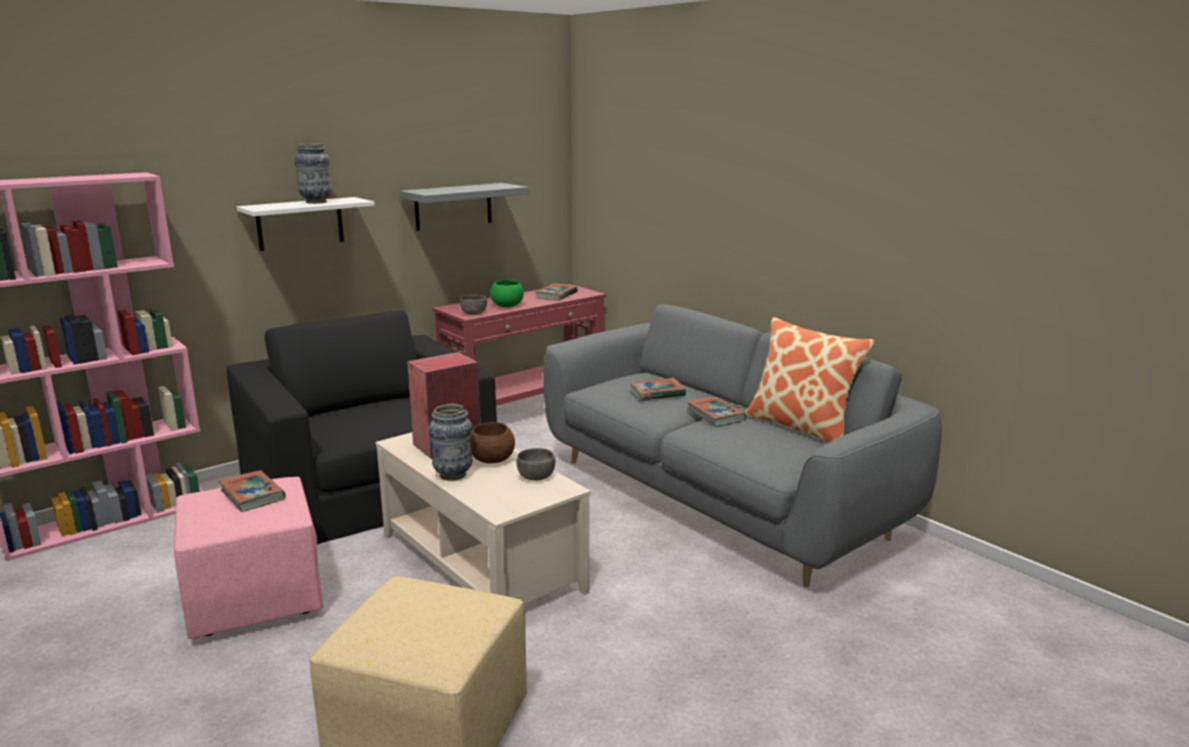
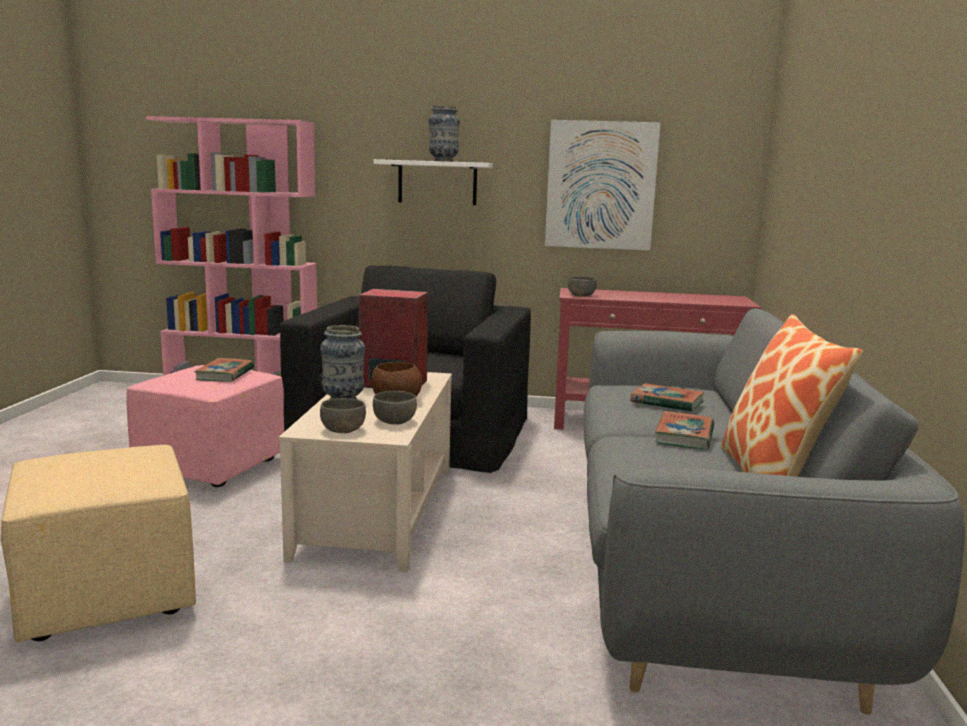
camera: 45 degrees right, 5 degrees down
(453, 206) = (601, 185): grey shelf -> picture
(507, 306) = (628, 297): green bowl -> none
(522, 499) = (342, 430): none -> grey bowl
(556, 295) = (702, 299): book -> none

